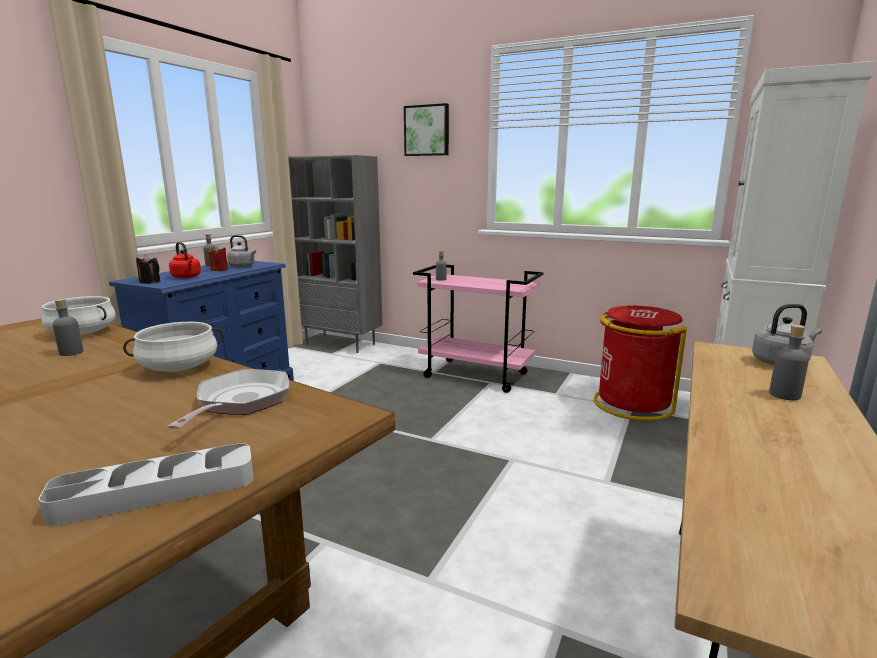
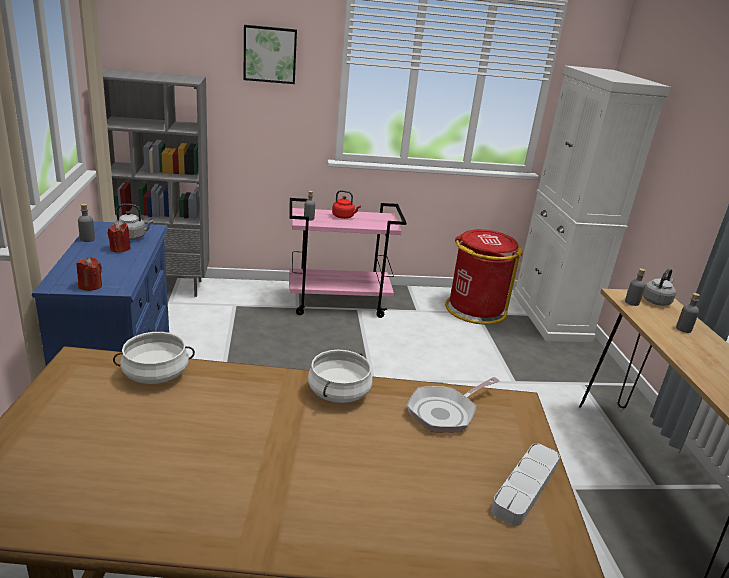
camera: 35 degrees left, 10 degrees up
(71, 352) = (209, 402): grey bottle -> grey bottle (631, 302)
(150, 282) = (90, 286): black candle -> red candle
(187, 277) = (114, 269): red kettle -> red kettle (344, 217)
(240, 402) = (445, 412): frying pan -> frying pan turned 105 degrees counterclockwise

